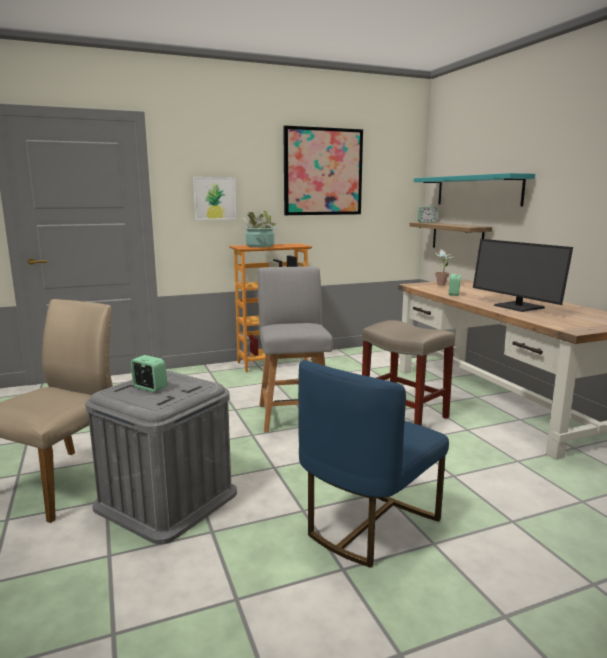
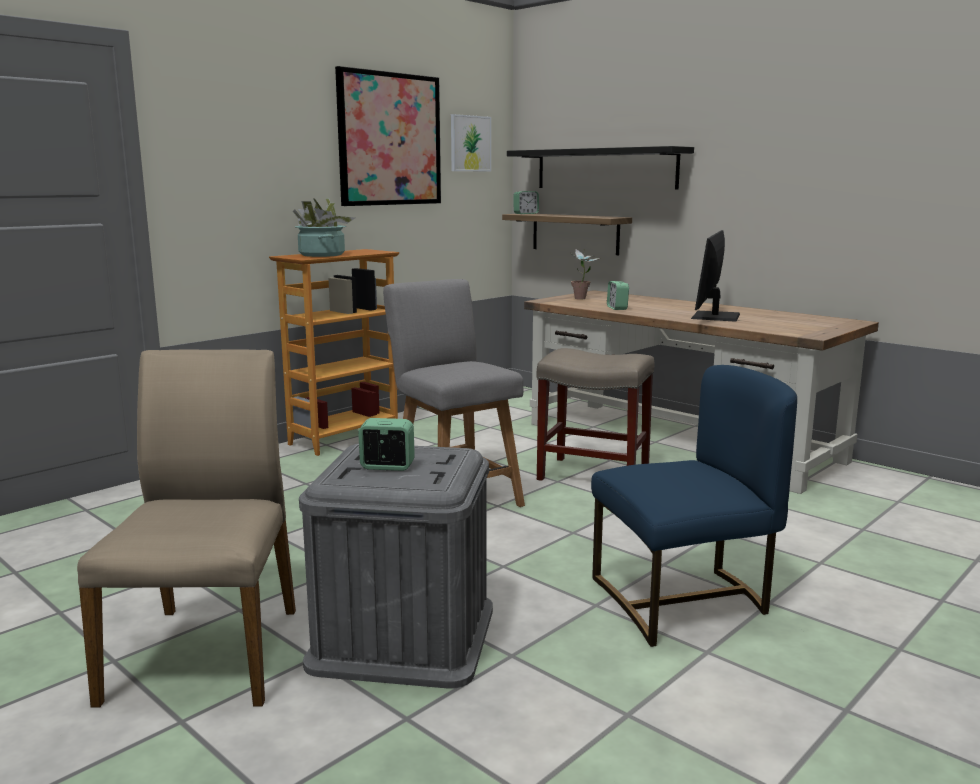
camera: 25 degrees left, 0 degrees up
(214, 198) = (242, 180): picture -> picture (470, 143)
(367, 524) = (683, 601): blue chair -> blue chair turned 120 degrees counterclockwise
(477, 190) = (605, 169): turquoise shelf -> black shelf
(518, 307) = (713, 316): monitor -> monitor turned 75 degrees clockwise

